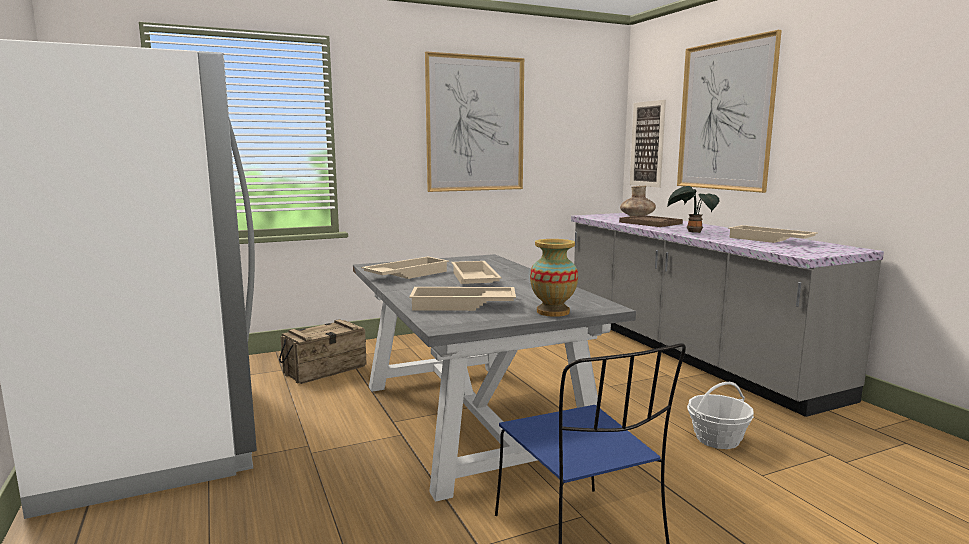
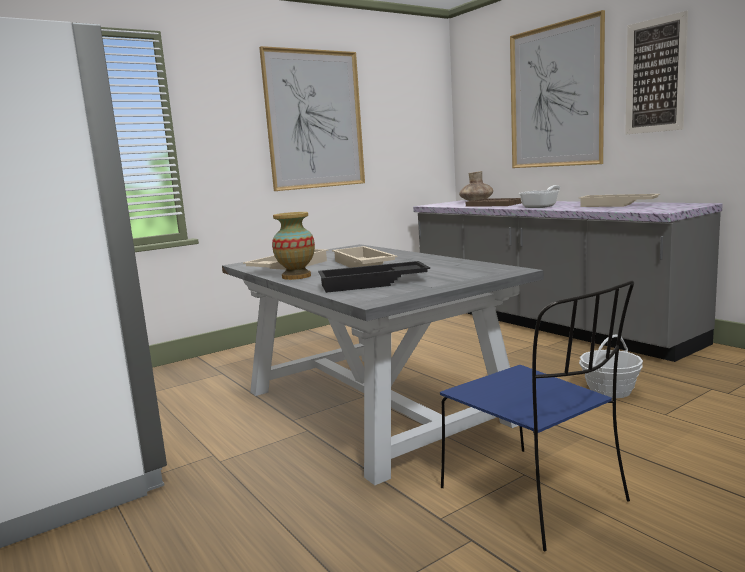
camera: 10 degrees left, 0 degrees up
(325, 370) = (195, 382): crate -> none
(462, 305) = (373, 283): beige tray -> black tray
(552, 312) = (467, 279): vase -> vase (296, 276)
(647, 144) = (477, 132): picture -> picture (655, 76)
(692, 232) = (542, 206): potted plant -> frying pan

